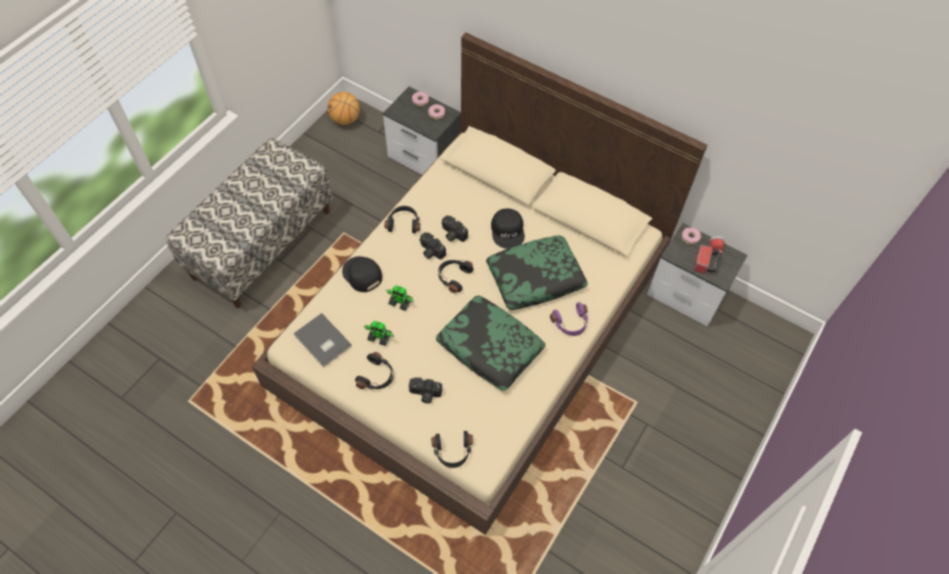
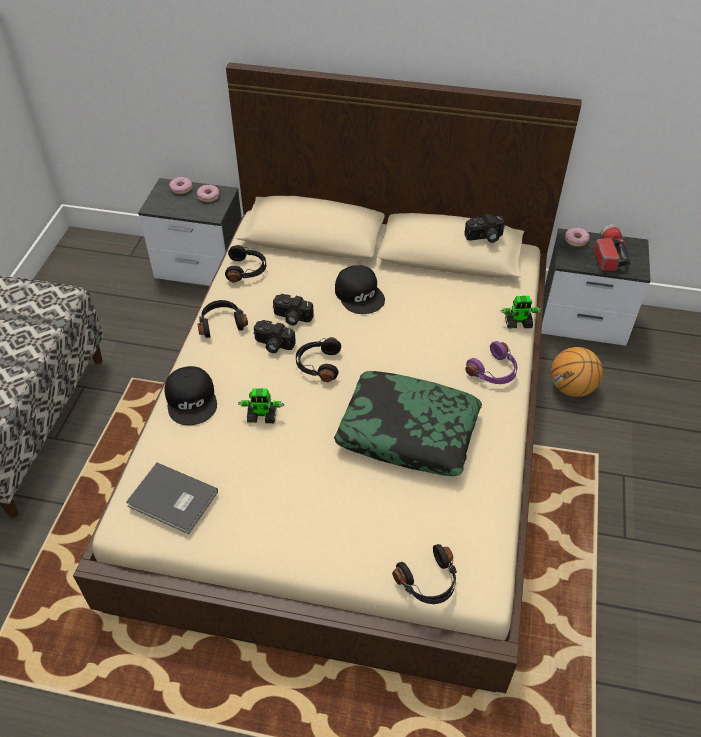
camera: 20 degrees left, 10 degrees down
(345, 119) = (82, 254): basketball -> basketball (571, 388)
(361, 275) = (192, 399): black cap -> black cap turned 135 degrees counterclockwise
(377, 376) = (273, 520): black headphones -> black headphones (247, 270)
(380, 337) = (254, 467): toy robot -> toy robot (518, 322)
(424, 394) = (351, 520): camera -> camera (484, 237)
(535, 278) = (421, 335): pillow -> none

